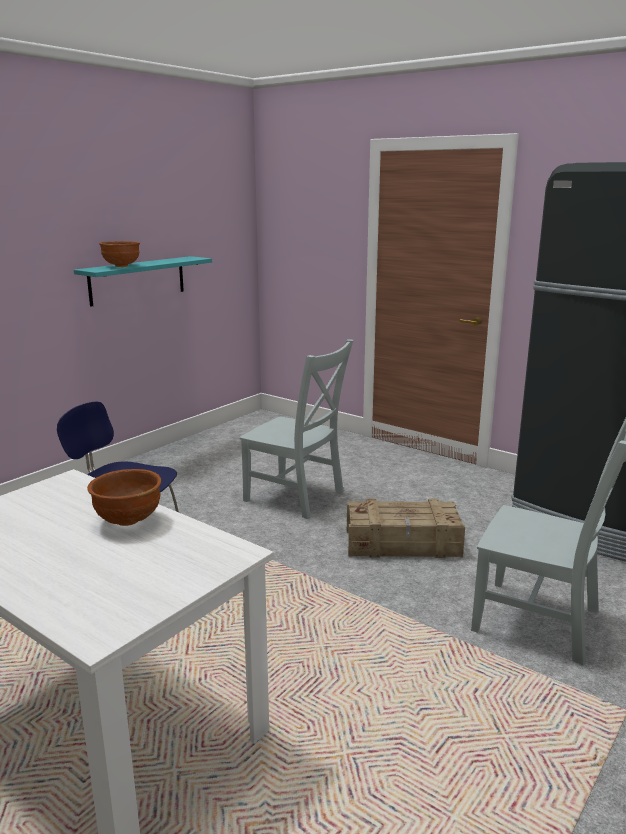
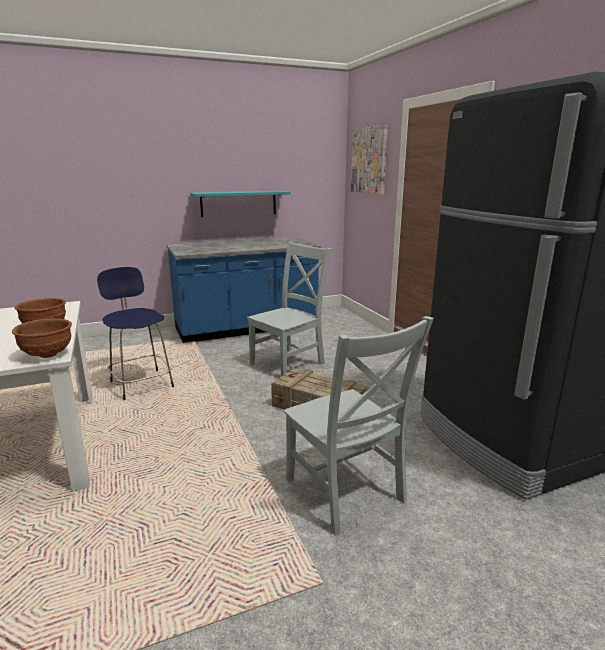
camera: 30 degrees right, 0 degrees up
(122, 266) = (220, 192): brown bowl -> brown bowl (48, 355)
(176, 464) = (246, 328): none -> blue counter
(297, 497) = (289, 362): grey chair -> grey chair turned 105 degrees counterclockwise
(308, 212) = (369, 160): none -> picture

